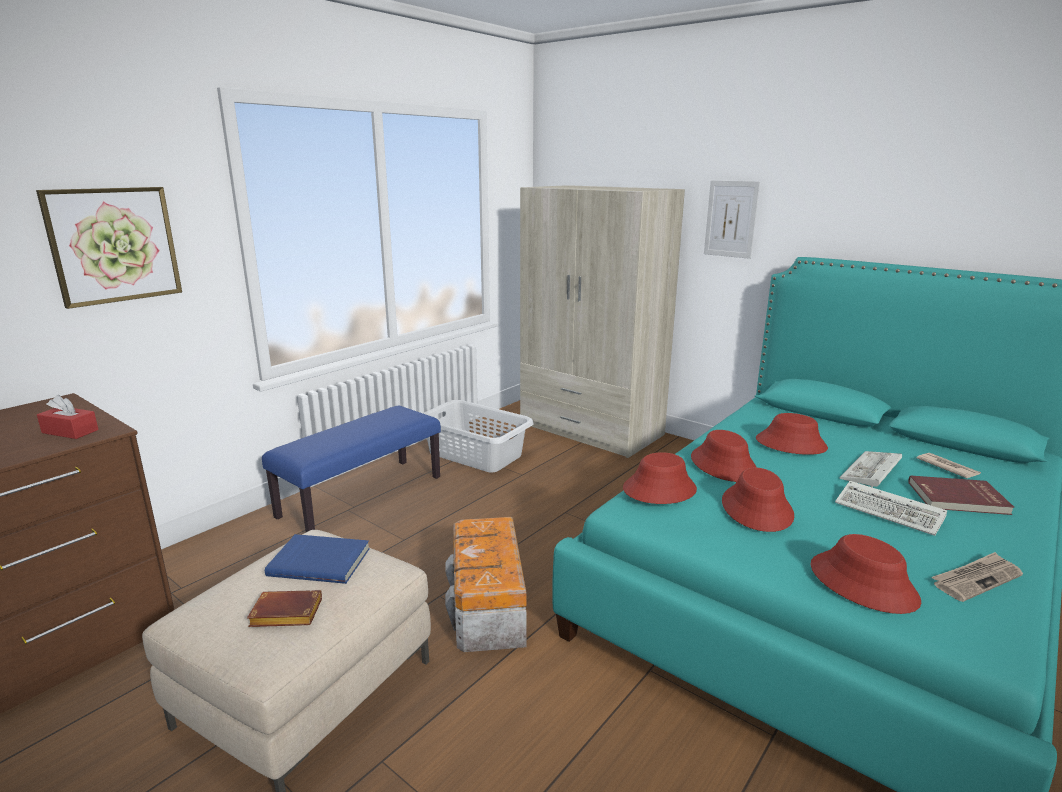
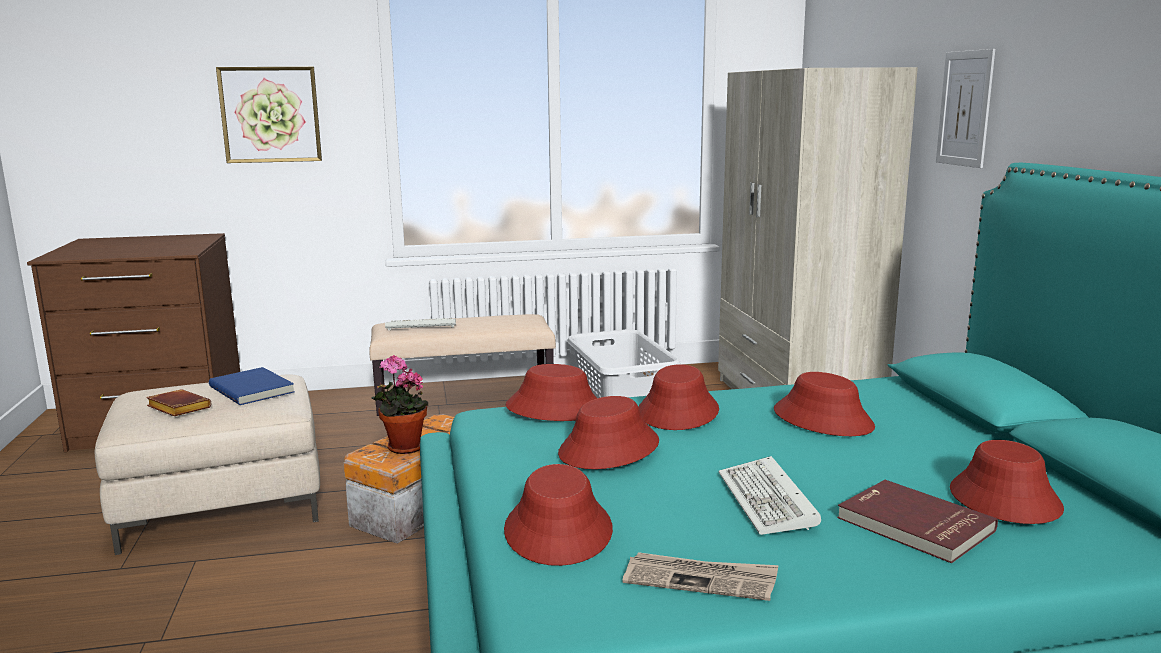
camera: 40 degrees right, 5 degrees down
(70, 431) = (168, 249): red tissue box -> none
(362, 496) = (465, 398): blue bench -> beige bench
(492, 563) = (402, 448): none -> potted plant
(871, 472) = (858, 468): keyboard -> keyboard (419, 326)
(947, 467) = (1004, 499): newspaper -> red hat

